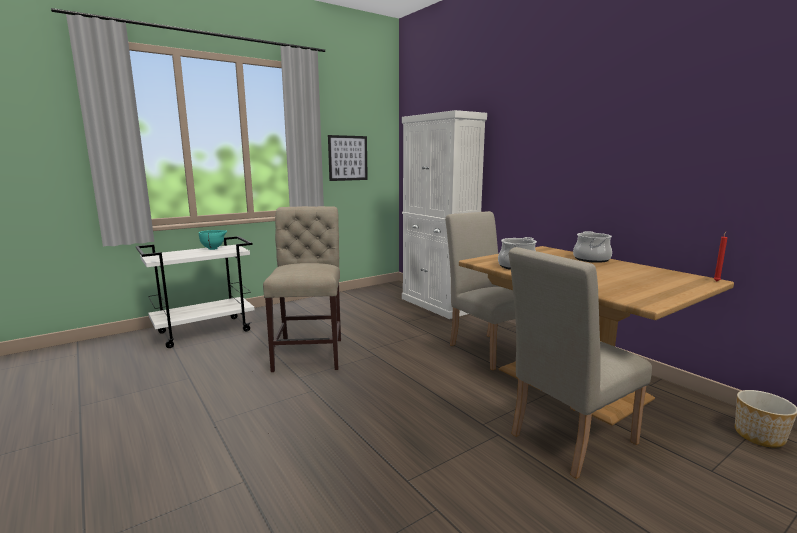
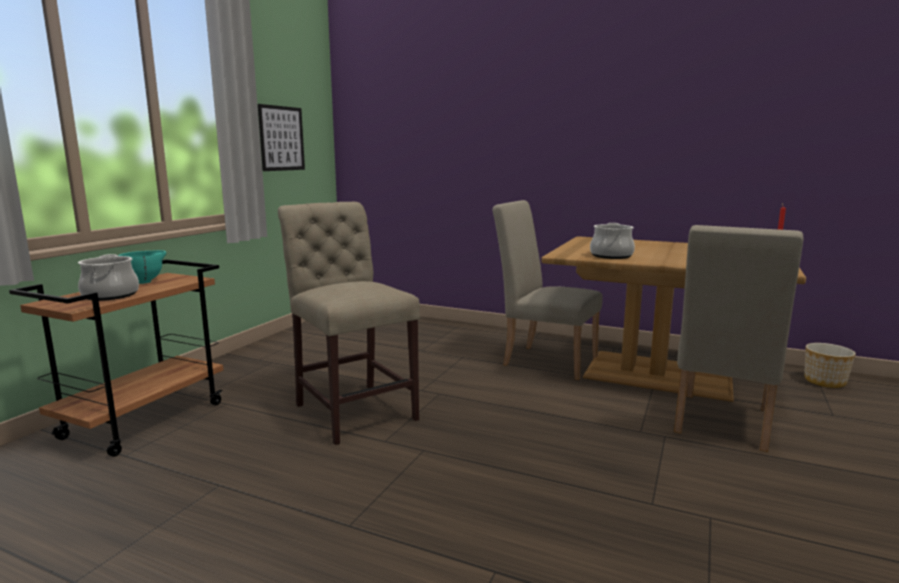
camera: 30 degrees left, 0 degrees up
(205, 331) = (144, 420): white cart -> brown cart
(438, 305) = (430, 326): white cabinet -> none
(591, 259) = (650, 243): cooking pot -> cooking pot (111, 295)

